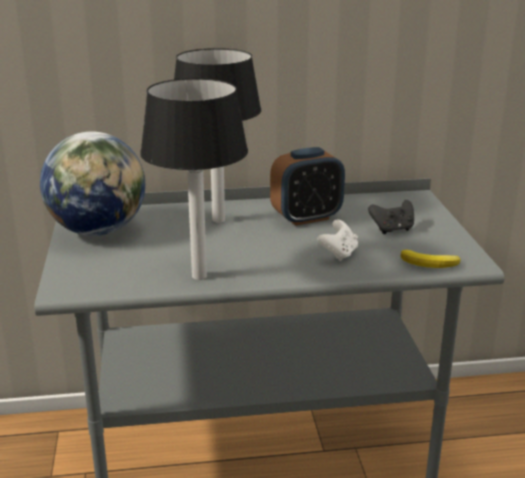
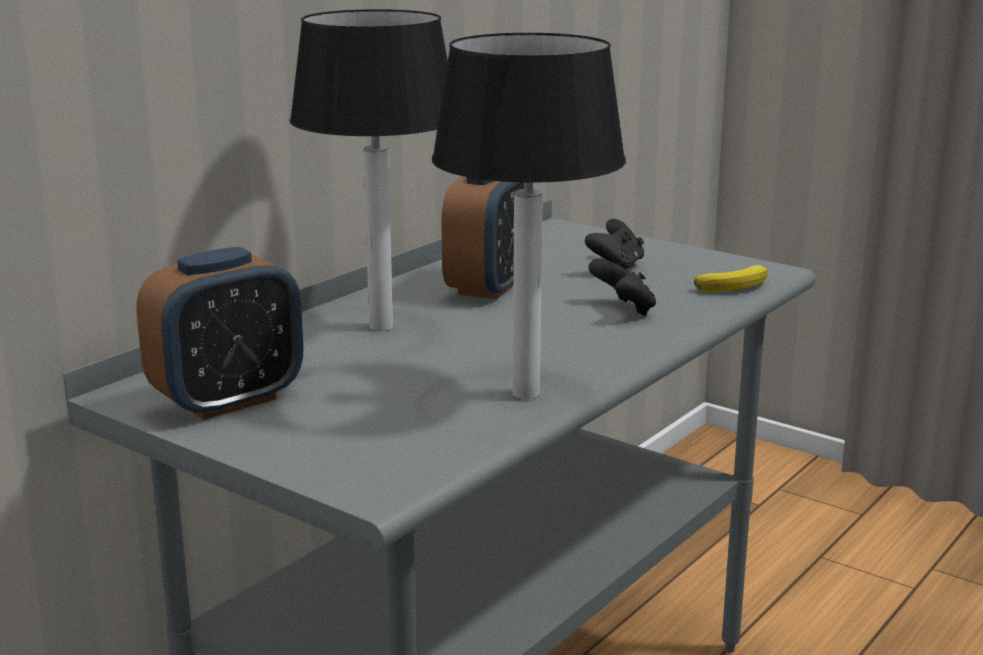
camera: 45 degrees left, 5 degrees down
(98, 231) = (228, 400): globe -> alarm clock
(339, 254) = (624, 310): white game controller -> black game controller

